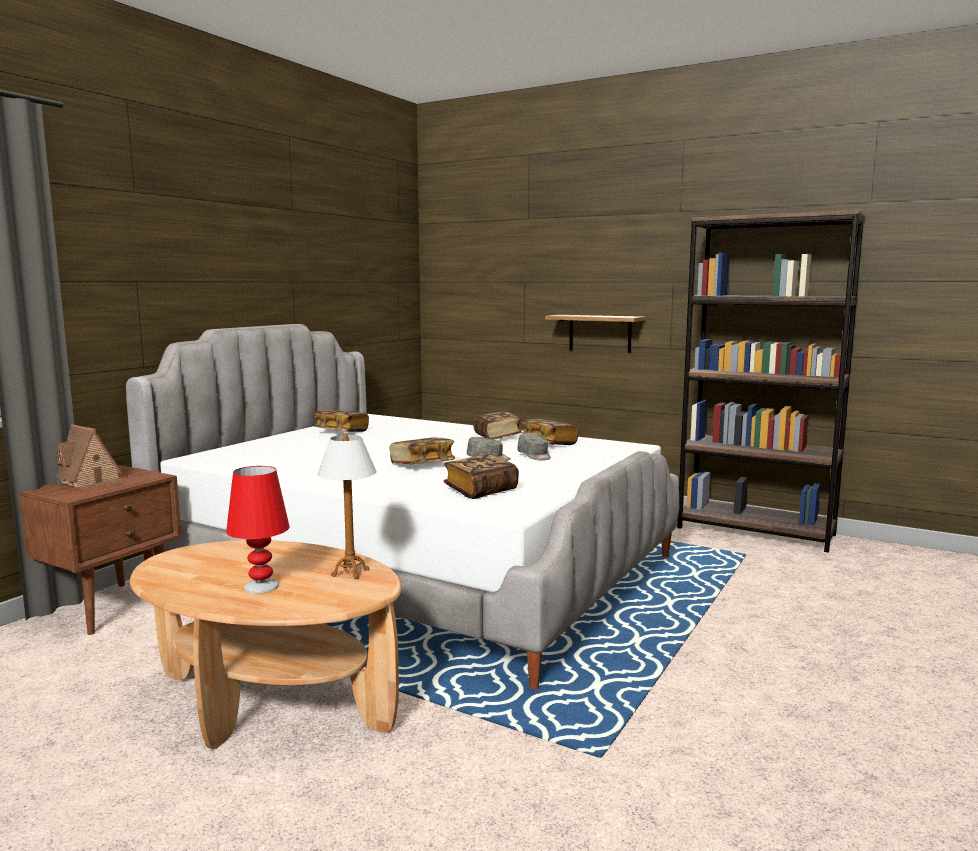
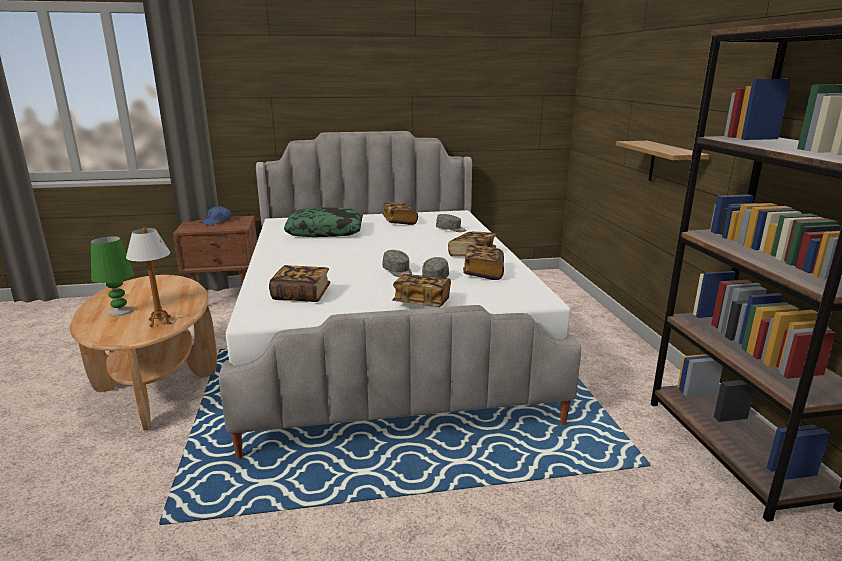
camera: 50 degrees right, 10 degrees up
(87, 480) = (216, 221): toy house -> blue cap
(261, 586) = (120, 311): red table lamp -> green table lamp
(295, 453) = (325, 231): none -> pillow
(413, 427) = (451, 229): none -> grey cap
(422, 465) = (347, 262): book -> book (422, 302)

